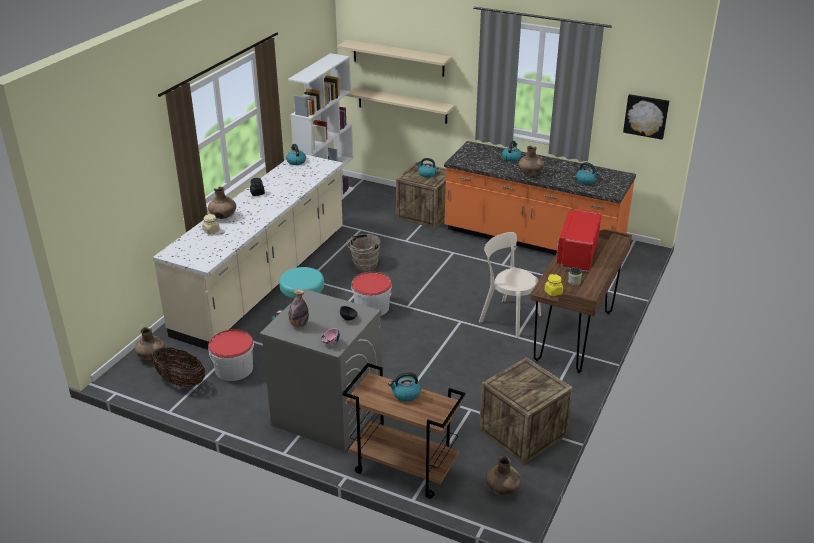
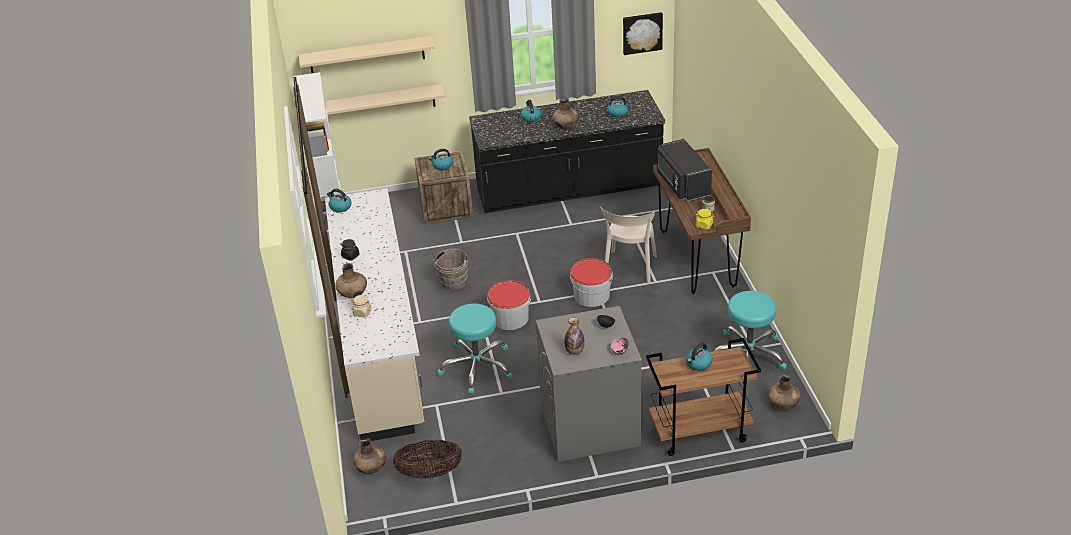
camera: 35 degrees left, 5 degrees up
(234, 368) = (462, 435): bucket -> bucket (591, 295)
(507, 317) = (629, 269): beige chair -> beige chair turned 75 degrees counterclockwise
(522, 432) = (748, 355): crate -> turquoise stool
(532, 240) = (569, 189): orange counter -> black counter
(576, 254) = (682, 184): red microwave -> black microwave

